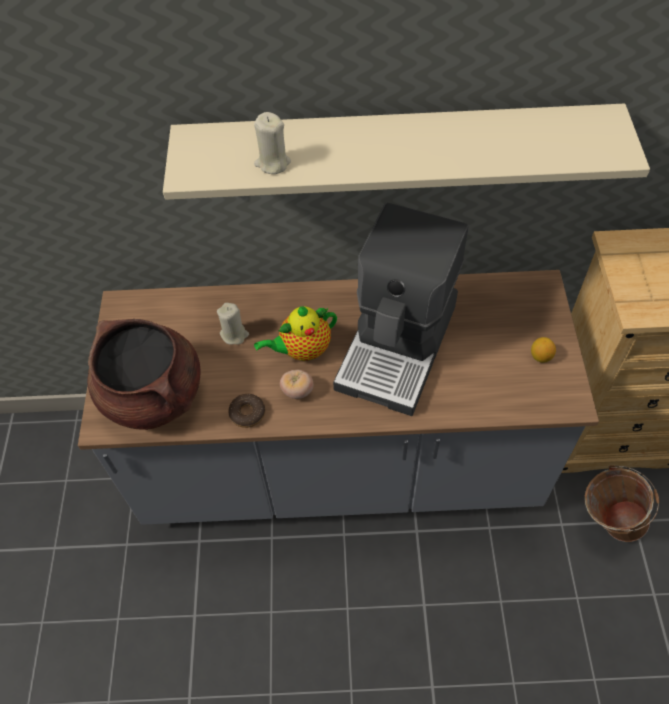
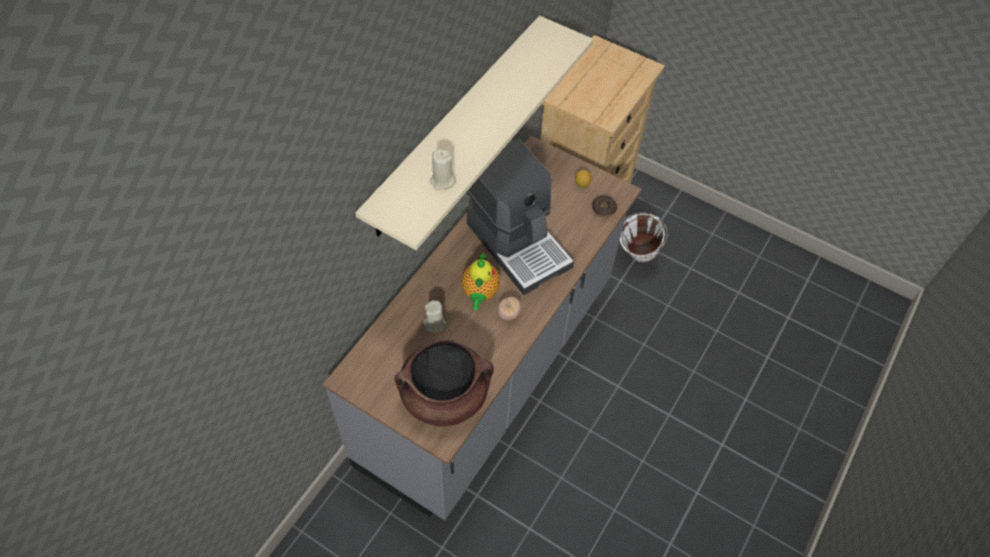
camera: 60 degrees left, 0 degrees up
(247, 413) = (503, 350): donut -> donut (603, 209)
(606, 523) = (636, 258): brown bucket -> white bucket

